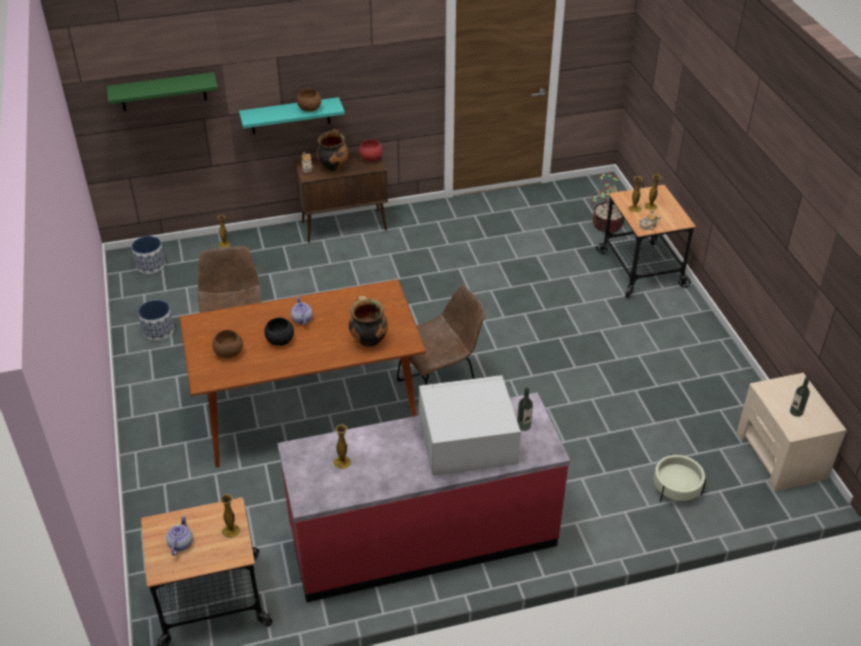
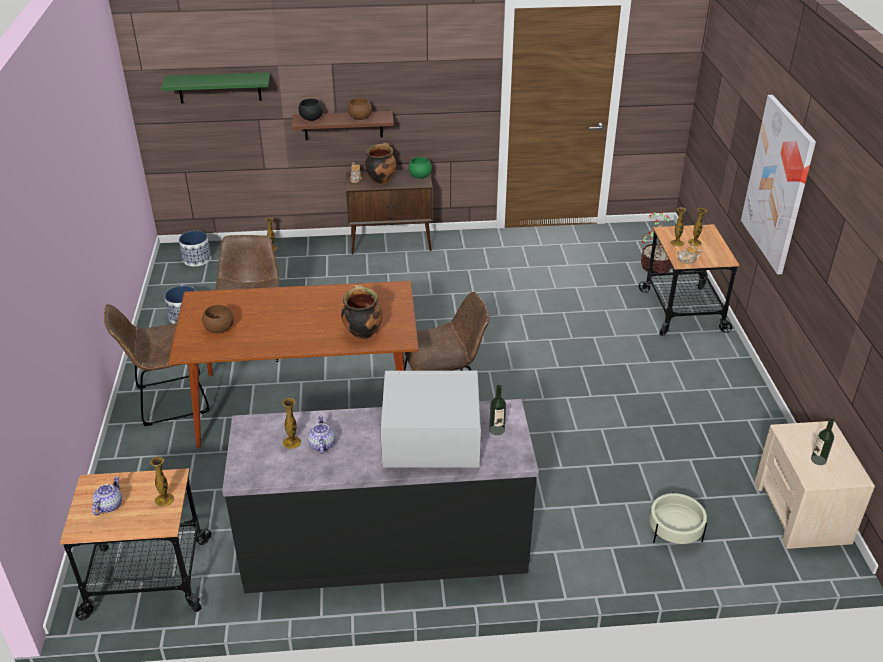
camera: 10 degrees right, 5 degrees down
(171, 423) = (167, 401): none -> brown chair
(279, 340) = (273, 323): black bowl -> black bowl (310, 118)
(290, 116) = (343, 125): turquoise shelf -> brown shelf
(301, 319) = (302, 306): teapot -> teapot (321, 445)
(371, 158) = (420, 176): red bowl -> green bowl
(423, 538) = (385, 545): red counter -> black counter
(731, 154) = (778, 184): none -> picture

